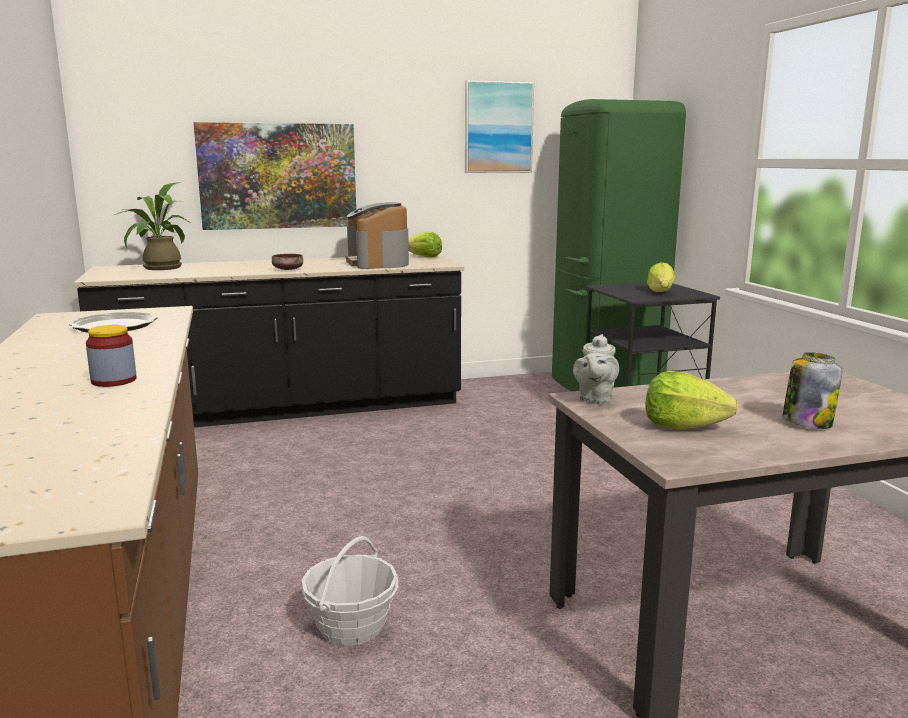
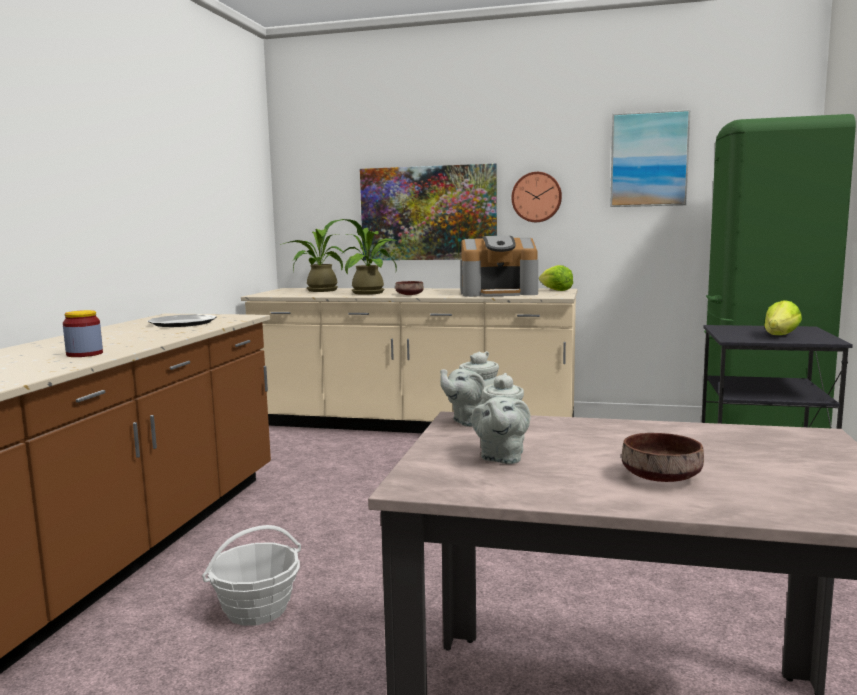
camera: 30 degrees right, 5 degrees down
(235, 268) = (372, 293): none -> potted plant
(287, 409) = (413, 425): black counter -> beige counter
(378, 263) = (499, 293): coffee machine -> coffee machine turned 105 degrees counterclockwise
(394, 161) = (536, 197): none -> wall clock
(683, 426) = (501, 457): lettuce -> grey teapot
(807, 422) = (659, 477): jar -> brown bowl

